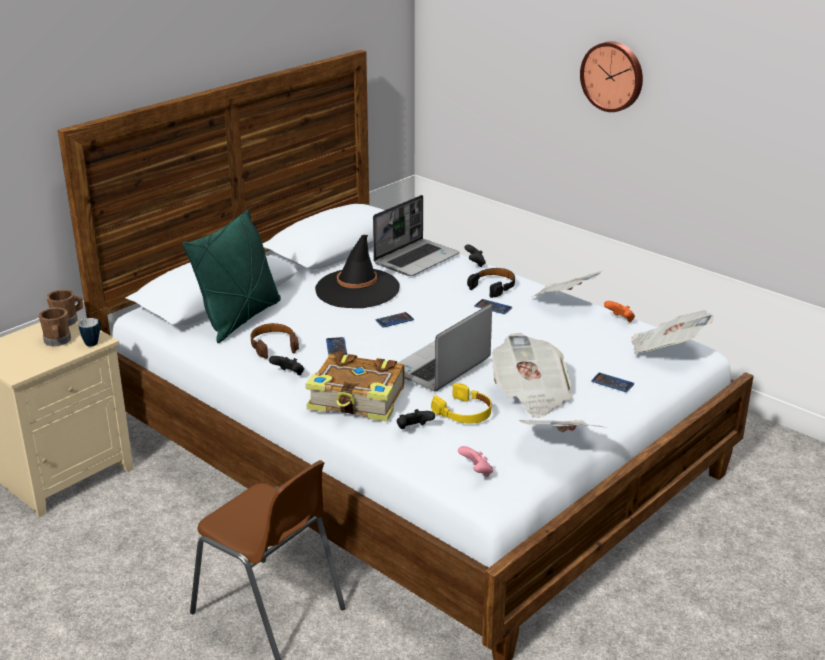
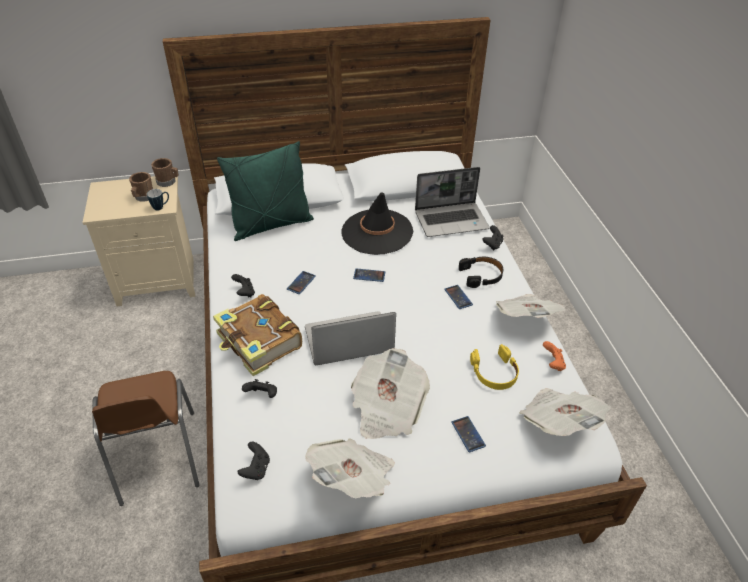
camera: 35 degrees right, 15 degrees up
(273, 345) = (265, 260): brown headphones -> none
(464, 412) = (313, 399): yellow headphones -> yellow headphones (494, 372)
(476, 472) = (256, 469): pink game controller -> black game controller
(613, 76) = (682, 115): wall clock -> none

